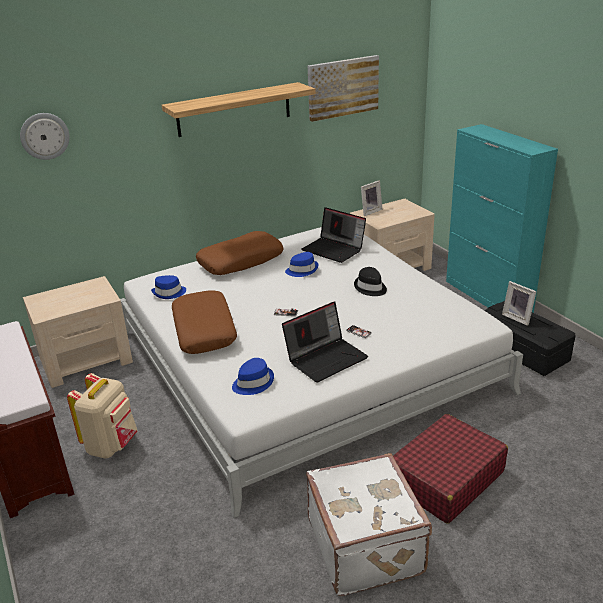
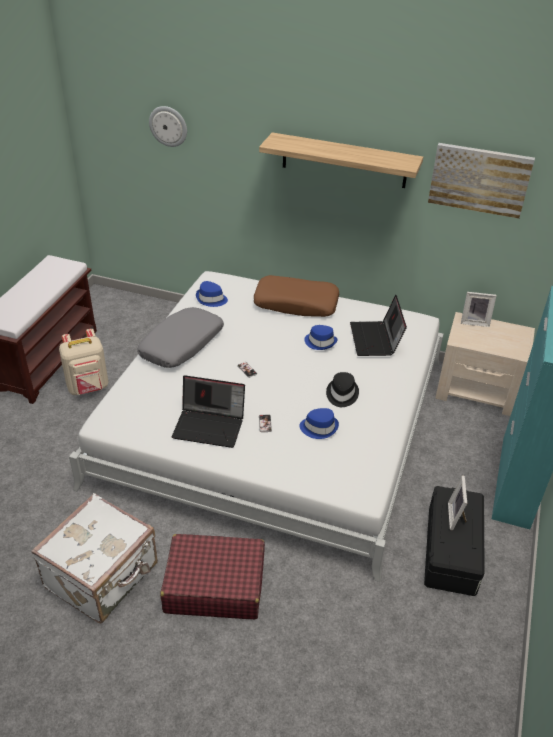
camera: 45 degrees right, 10 degrees up
(86, 360) = (158, 316): beige nightstand -> none
(205, 330) = (182, 345): brown pillow -> grey pillow
(253, 383) = (142, 406): blue hat -> blue hat (319, 427)

